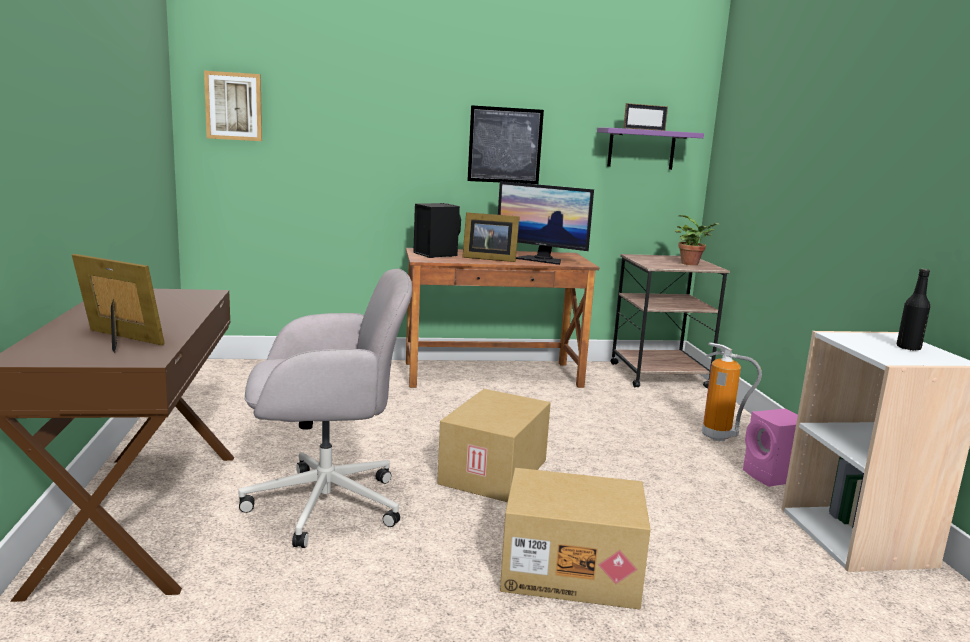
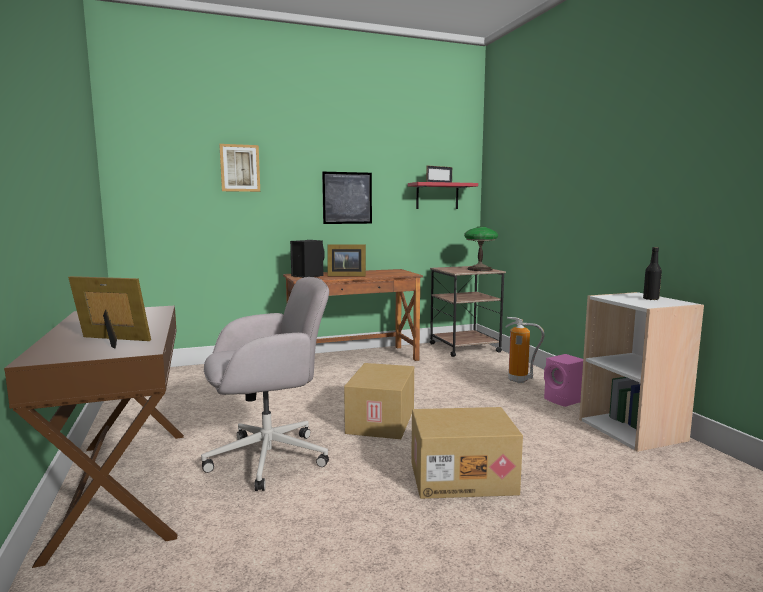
camera: 10 degrees left, 5 degrees down
(234, 106) = (148, 178): picture -> picture (240, 168)
(541, 260) = (382, 274): monitor -> none
(641, 149) = (437, 196): purple shelf -> red shelf
(692, 264) = (479, 269): potted plant -> table lamp

